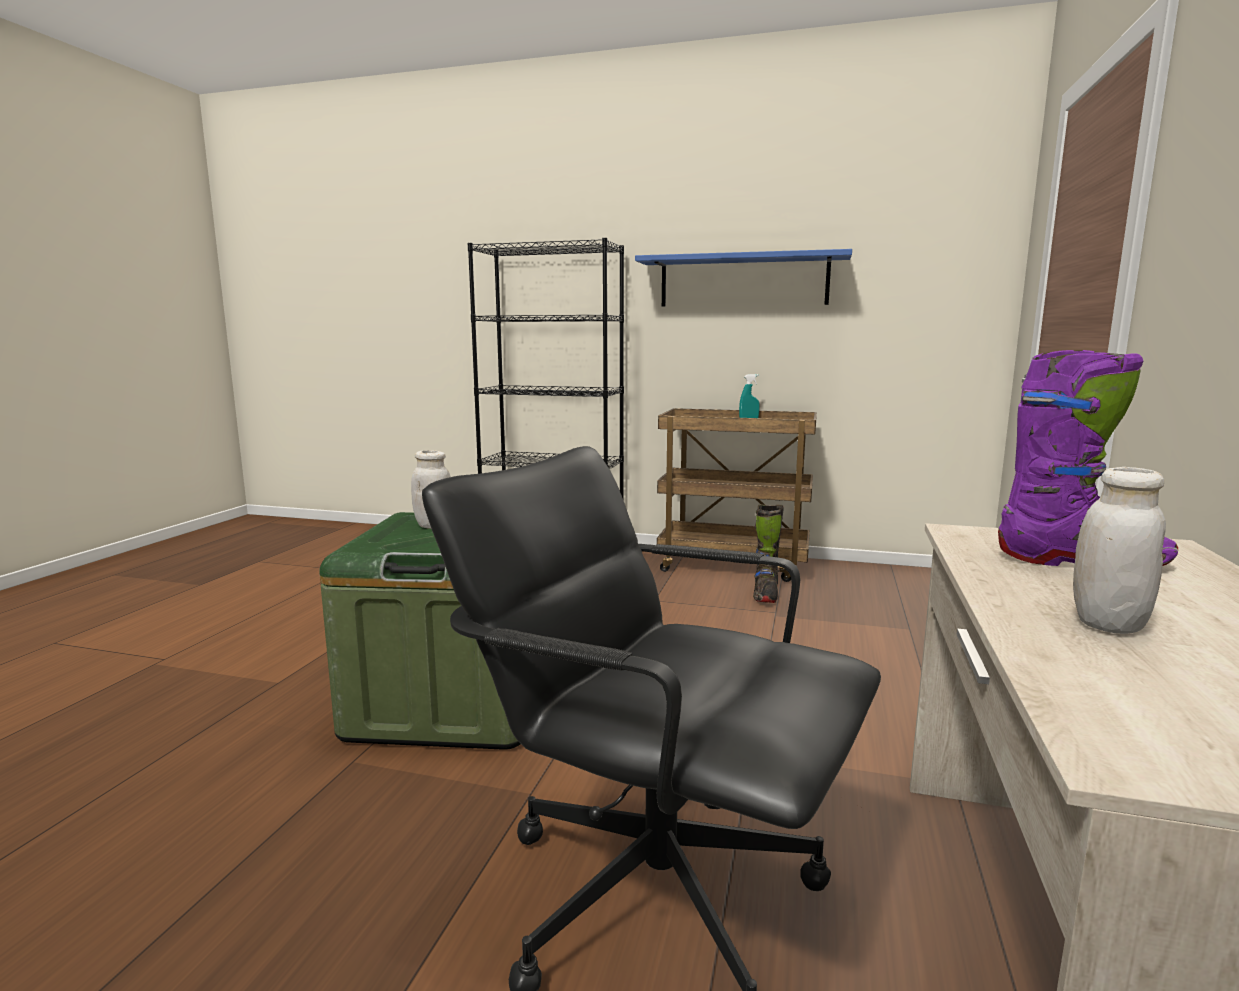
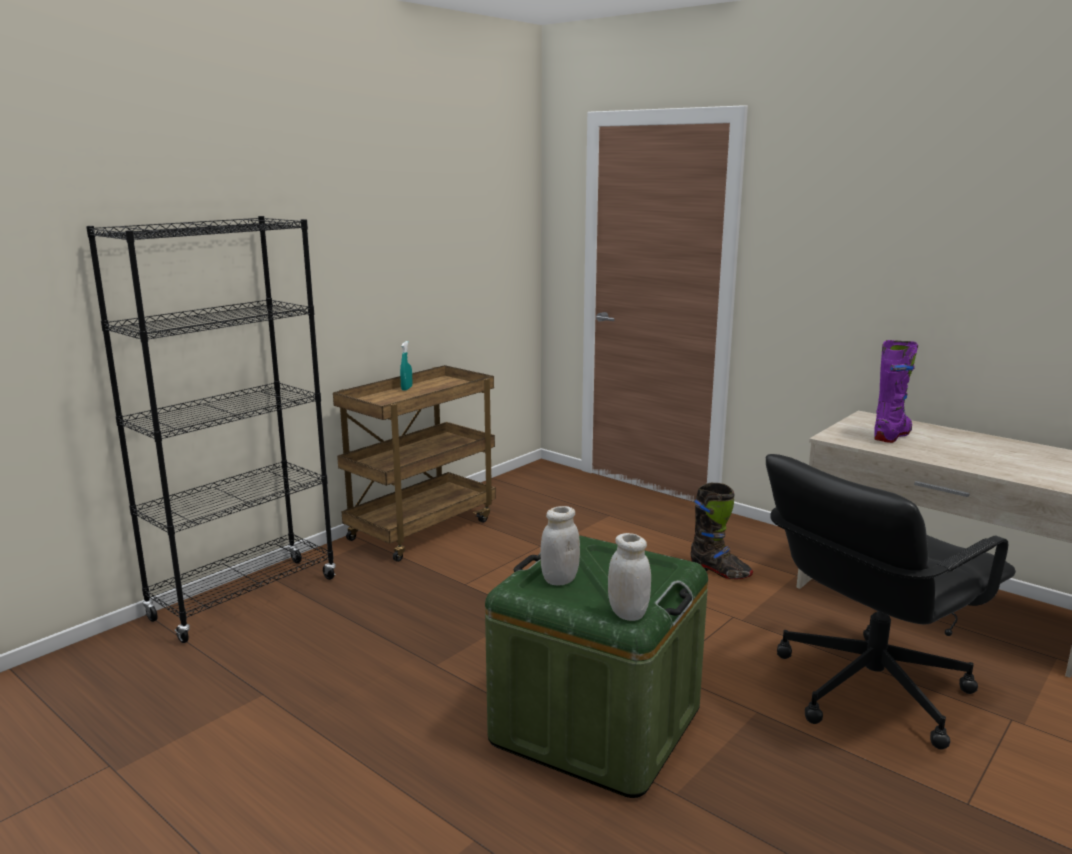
camera: 65 degrees left, 5 degrees up
(743, 281) = (373, 248): blue shelf -> none
(765, 595) = (503, 538): black boot -> black boot (720, 571)
(1108, 623) = (973, 456): white jar -> white jar (628, 613)

